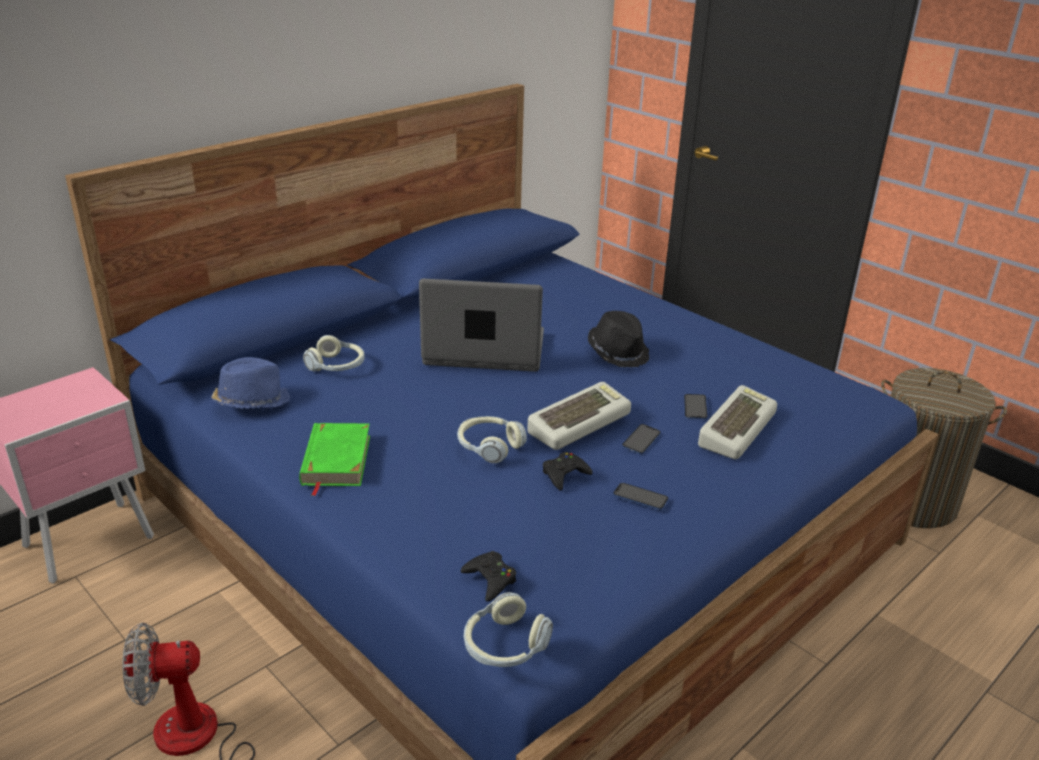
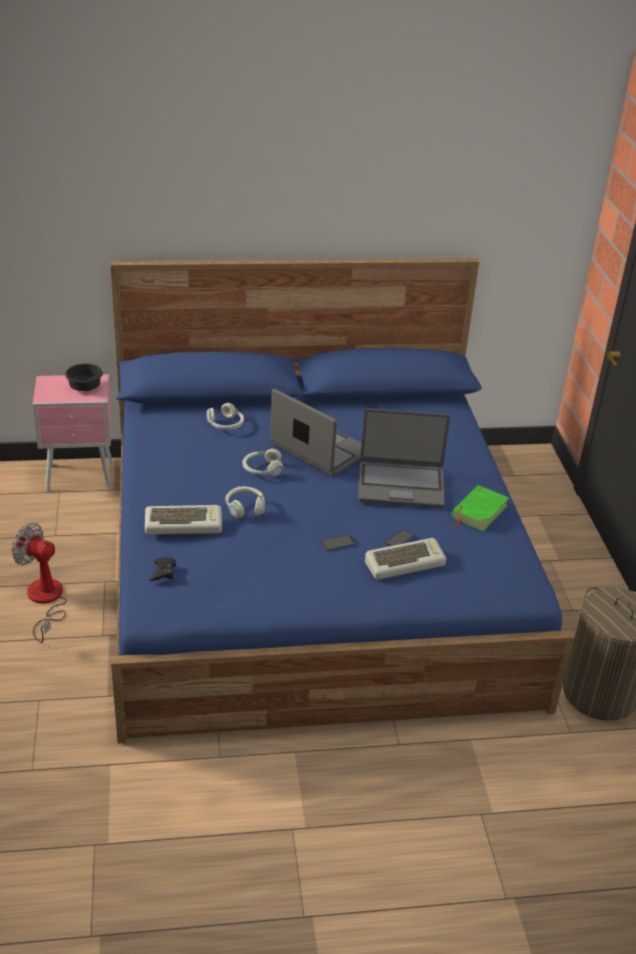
camera: 35 degrees right, 5 degrees up
(72, 394) = (84, 387): none -> black bowl
(251, 401) = (159, 428): blue hat -> none
(335, 460) = (164, 479): green book -> green book (479, 511)
(505, 646) = (136, 603): headphones -> headphones (262, 470)
(564, 475) = (263, 540): black game controller -> none
(578, 422) = (312, 516): keyboard -> keyboard (184, 524)
(618, 352) = (400, 485): black hat -> laptop
(640, 498) = (291, 572): phone -> none

